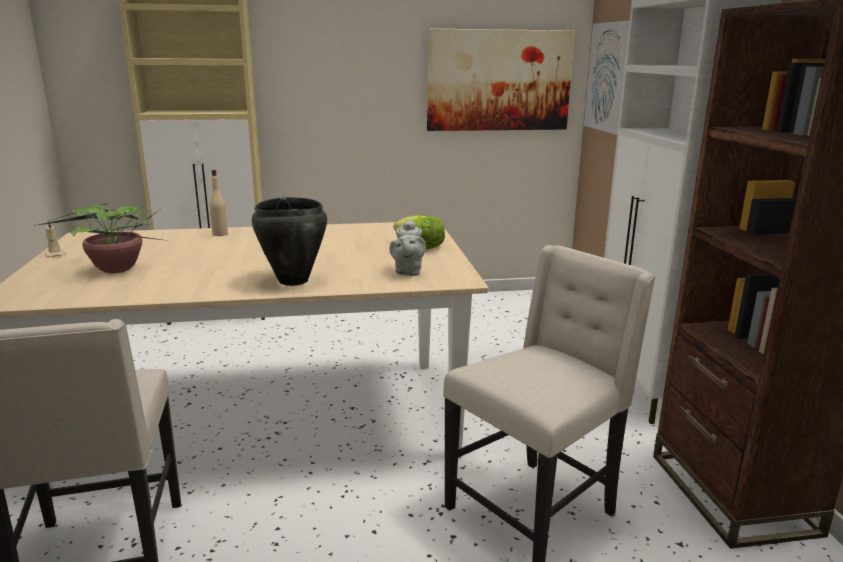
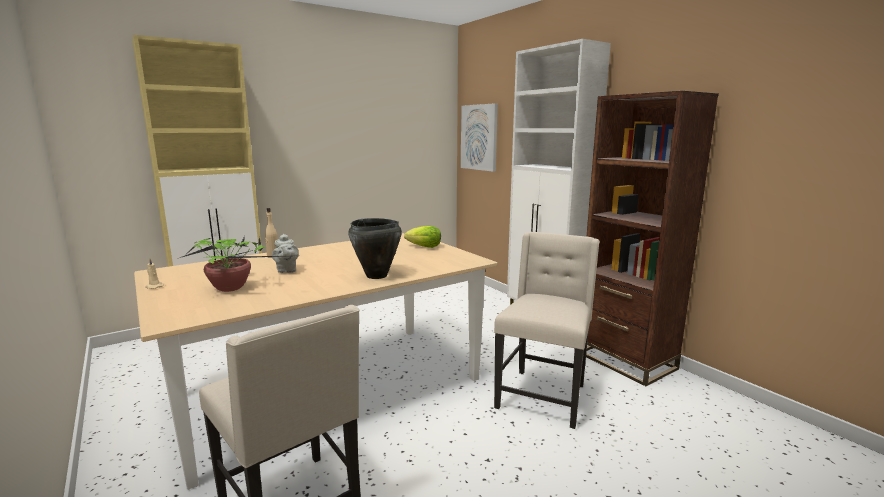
camera: 25 degrees left, 5 degrees down
(407, 271) = (440, 261): grey teapot -> grey teapot (286, 270)
(499, 80) = (408, 141): picture -> none

